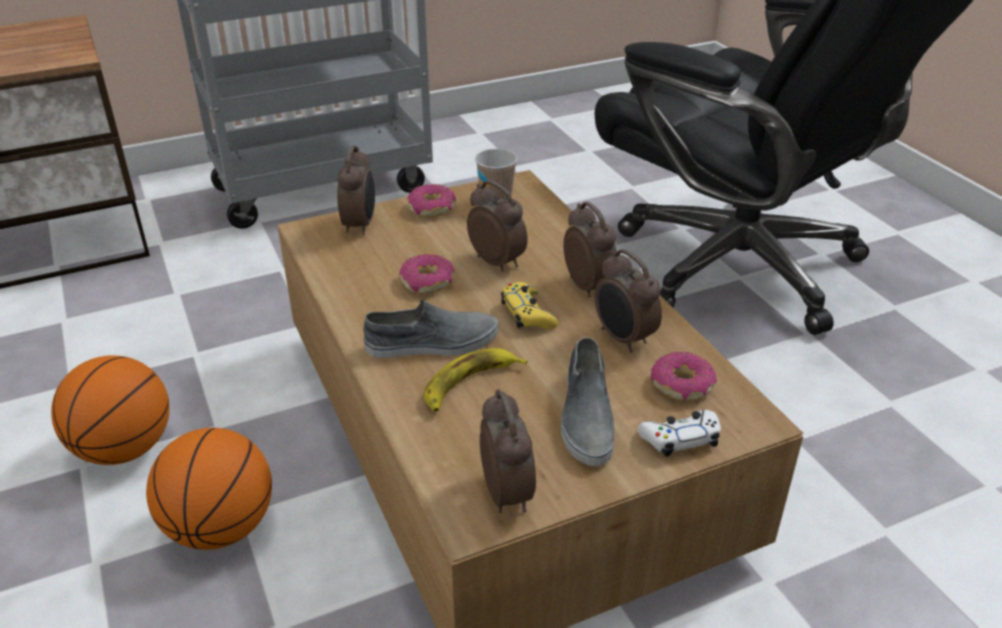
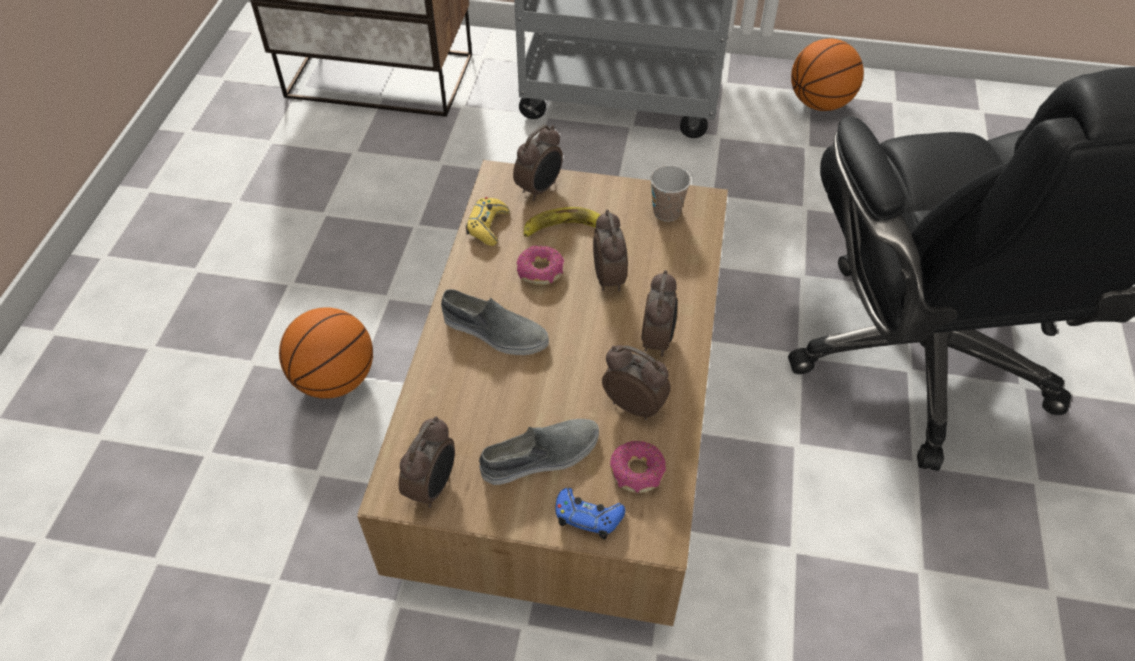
camera: 35 degrees right, 15 degrees up
(124, 448) = (321, 284): basketball -> basketball (819, 103)
(432, 208) = (609, 196): donut -> none
(469, 384) = (487, 383): banana -> banana (564, 229)
(527, 314) = (585, 342): yellow game controller -> yellow game controller (487, 226)
(586, 416) = (541, 456): grey shoe -> grey shoe turned 150 degrees counterclockwise
(623, 339) = (634, 404): alarm clock -> alarm clock turned 120 degrees clockwise
(680, 438) = (588, 516): white game controller -> blue game controller

